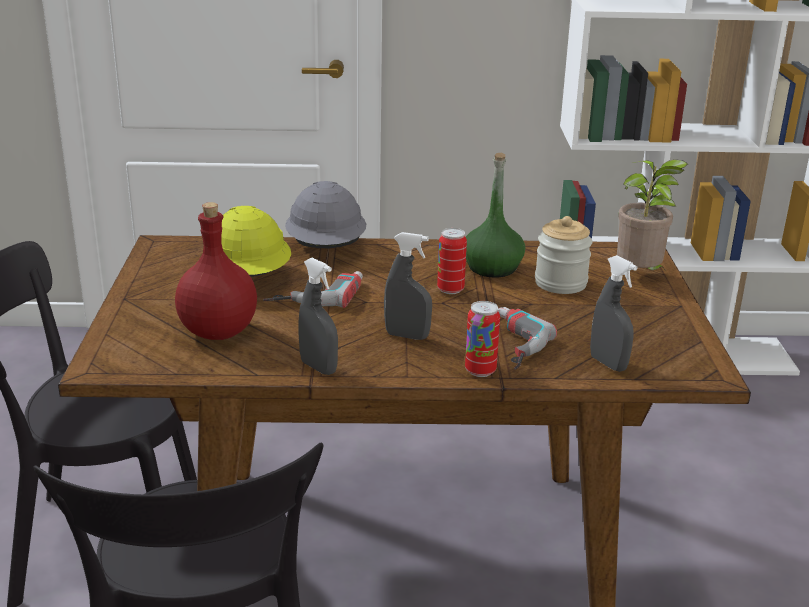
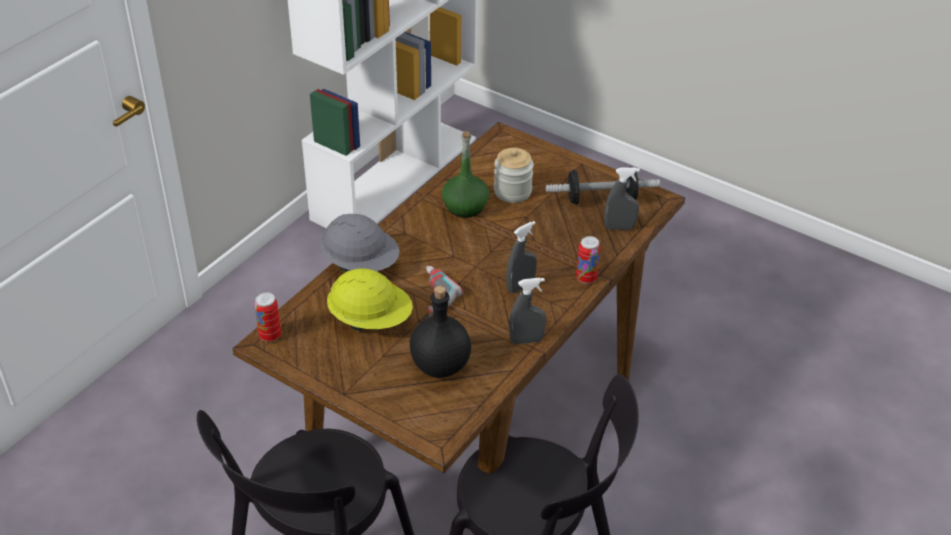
camera: 55 degrees left, 15 degrees up
(219, 331) = (440, 365): red bottle -> black bottle
(450, 289) = (477, 239): can -> can (270, 335)
(508, 344) = (566, 252): power drill -> none
(640, 276) = (533, 156): potted plant -> none
(640, 336) = (601, 199): none -> dumbbell

